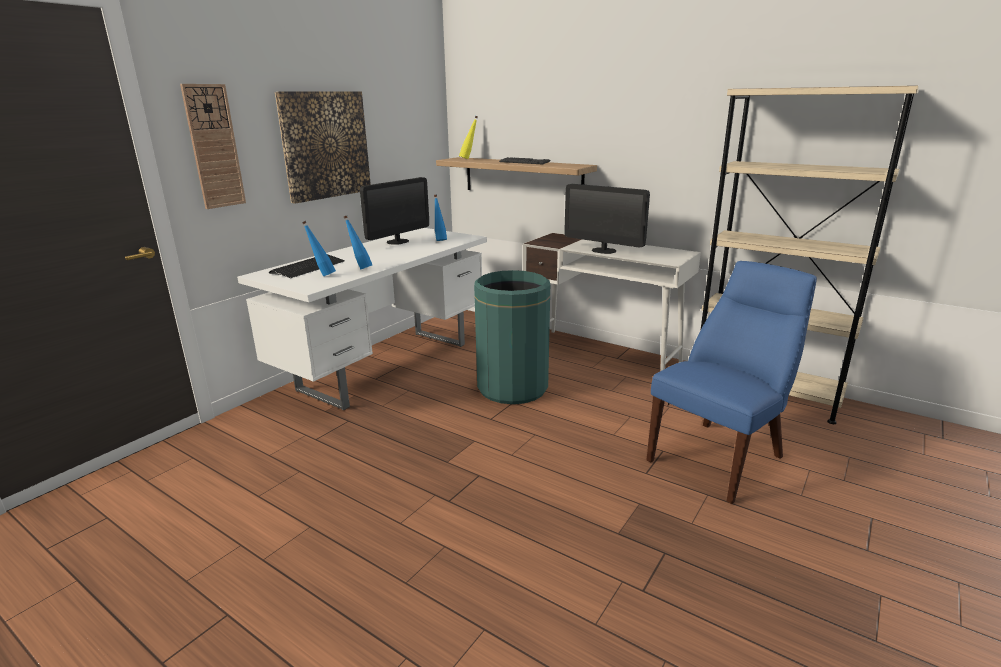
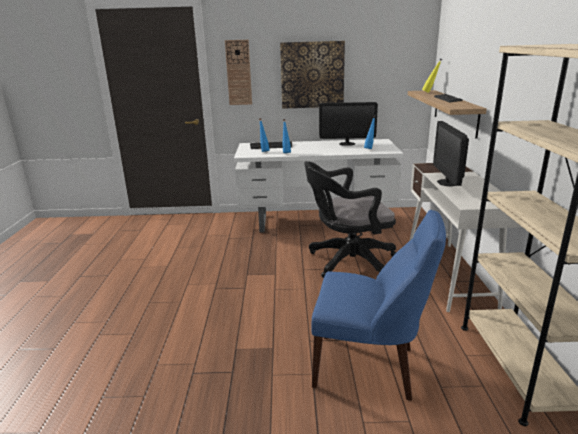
camera: 55 degrees right, 0 degrees up
(512, 388) = (347, 262): green trash can -> black office chair

